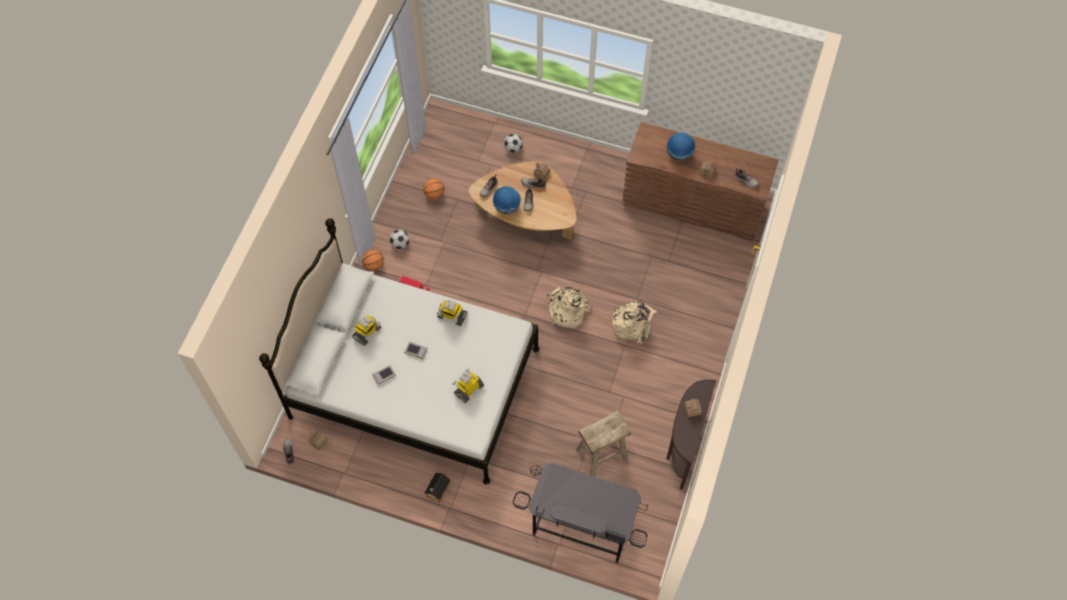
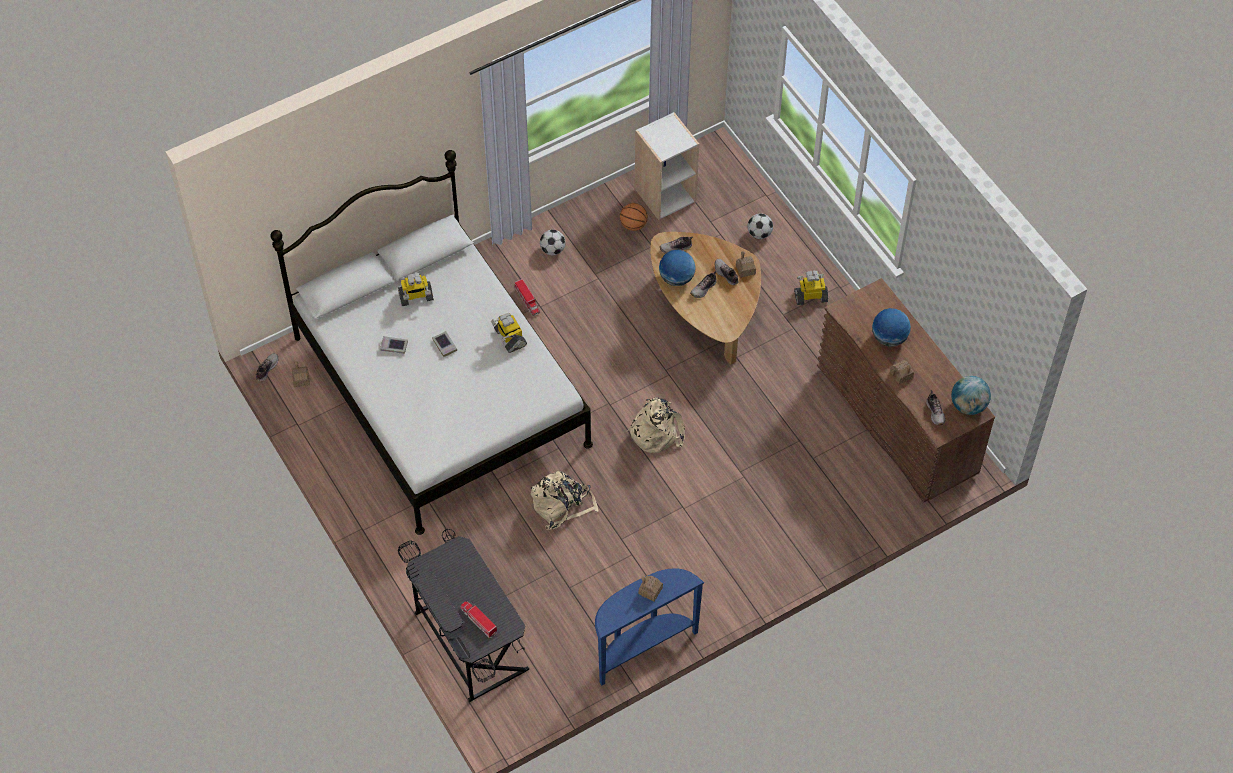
camera: 40 degrees right, 5 degrees down
(374, 265) = (508, 252): basketball -> none
(436, 162) = (665, 194): none -> bookcase
(437, 490) = (366, 504): toy house -> none
(468, 389) = (458, 416): toy robot -> toy robot (810, 296)
(602, 453) = (555, 590): beige stool -> none
(607, 509) = (478, 621): none -> toy truck
(633, 323) = (711, 492): beige backpack -> beige backpack (562, 505)
(682, 448) = (642, 647): brown console table -> blue console table
(759, 163) = (968, 405): none -> globe

